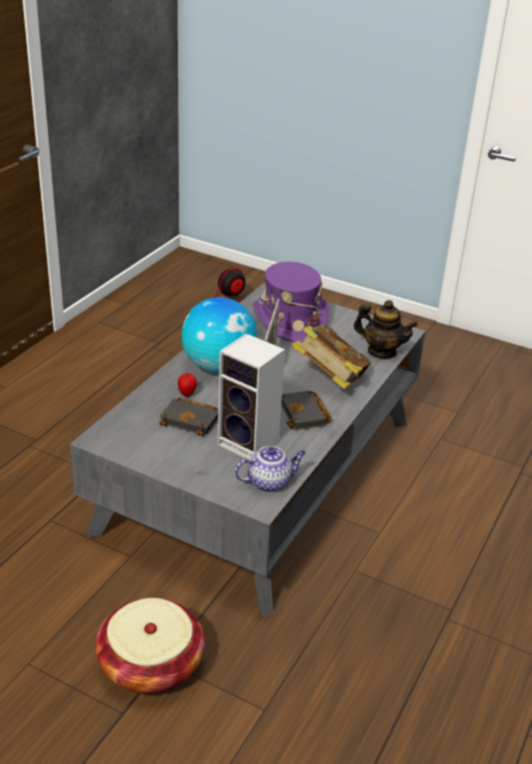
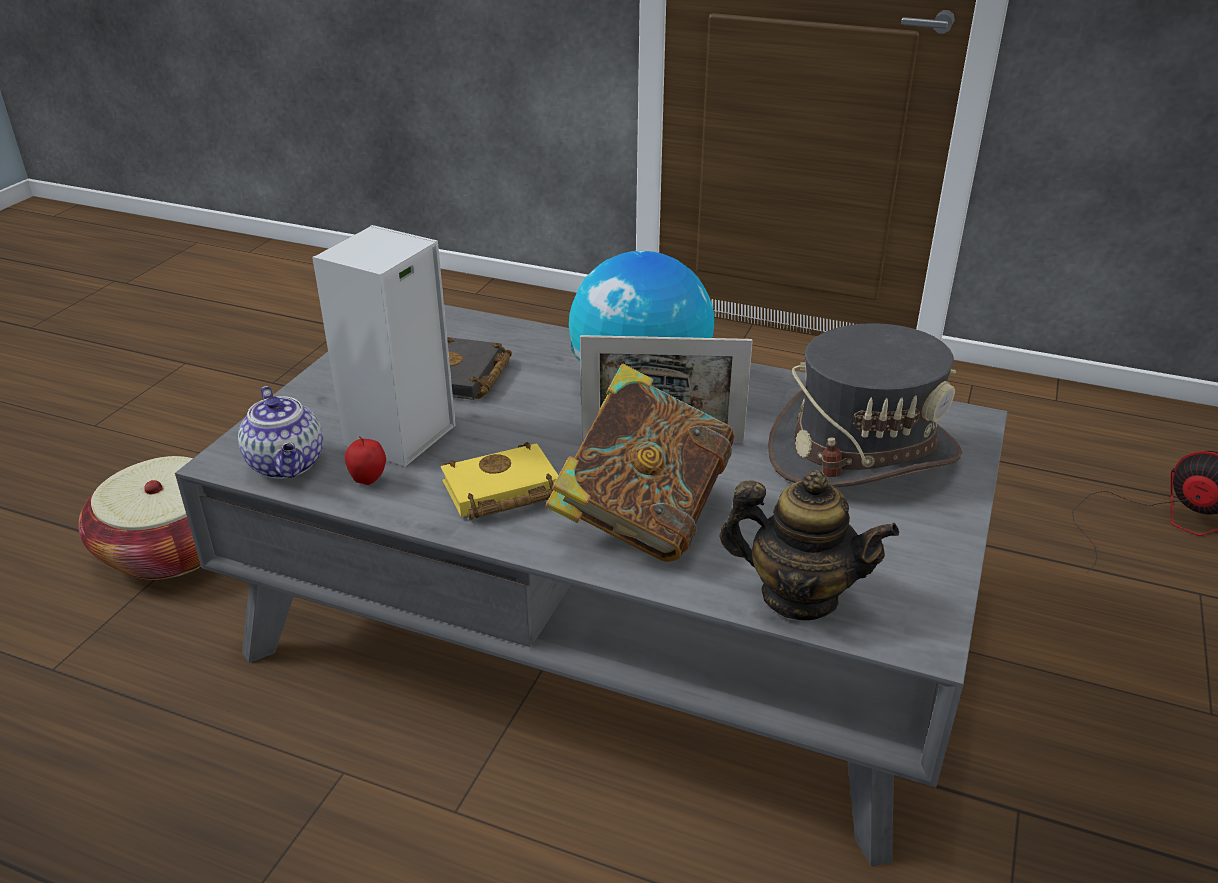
camera: 85 degrees right, 0 degrees up
(187, 394) = (542, 366): apple -> apple (368, 480)
(289, 320) = (862, 453): purple hat -> grey hat
(305, 415) = (500, 492): black book -> yellow book
(381, 352) = (798, 596): teapot -> teapot turned 90 degrees counterclockwise

